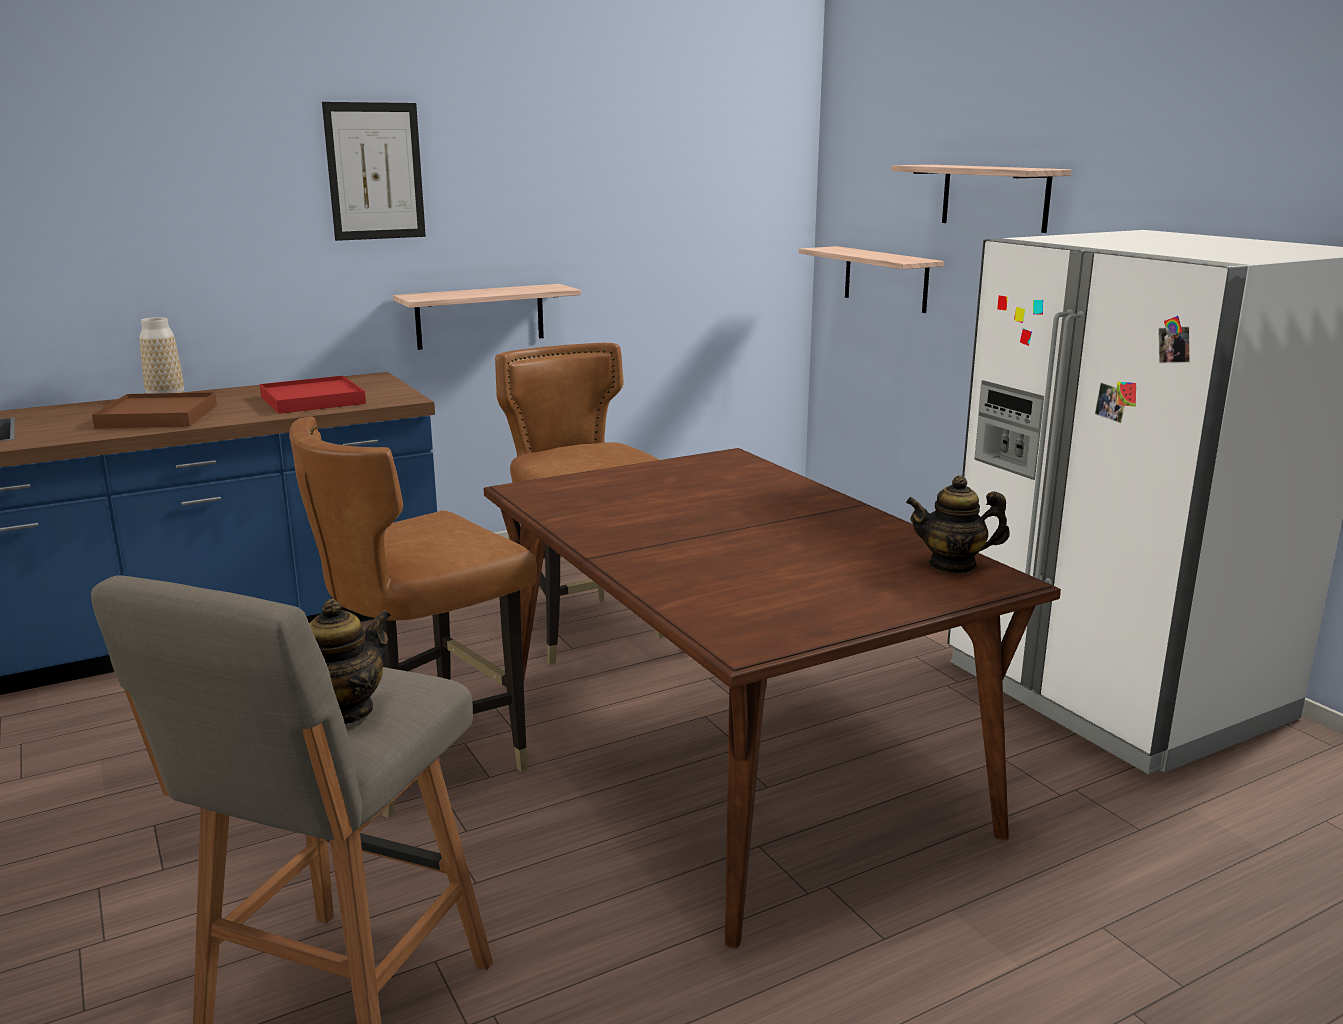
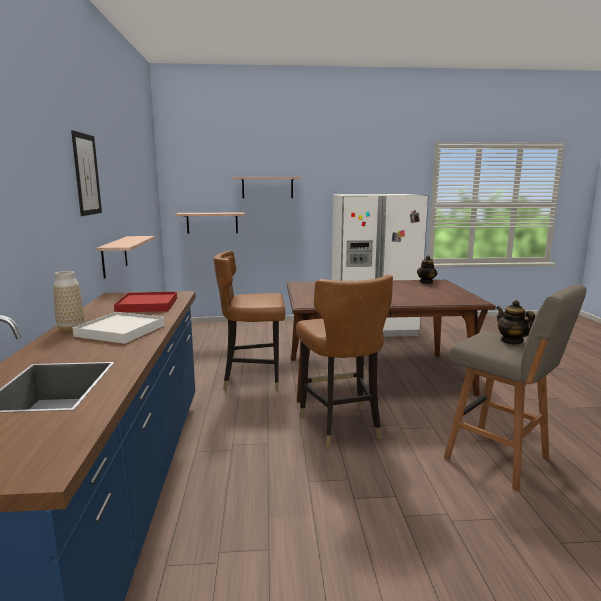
camera: 65 degrees left, 5 degrees down
(158, 416) = (121, 331): brown tray -> white tray

